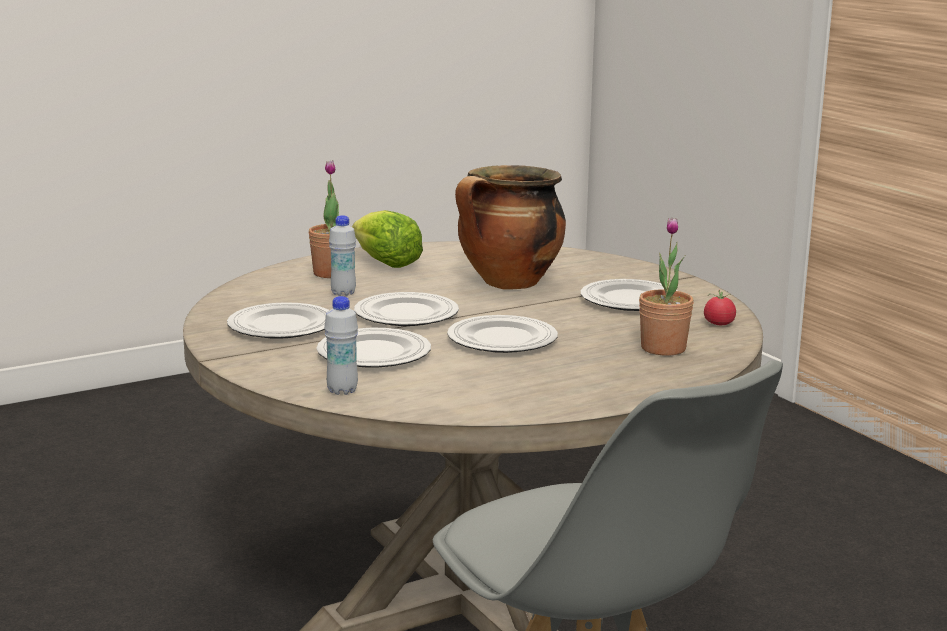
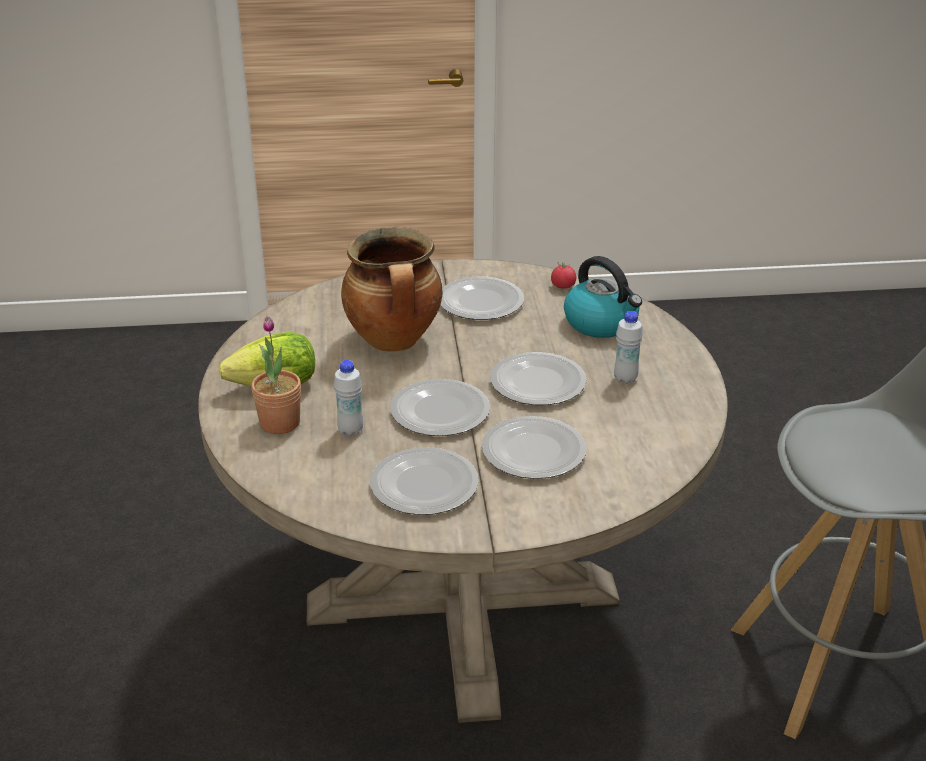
camera: 65 degrees left, 15 degrees up
(342, 391) = (616, 487): white bottle -> white bottle (625, 378)
(663, 348) = (602, 323): potted plant -> kettle

